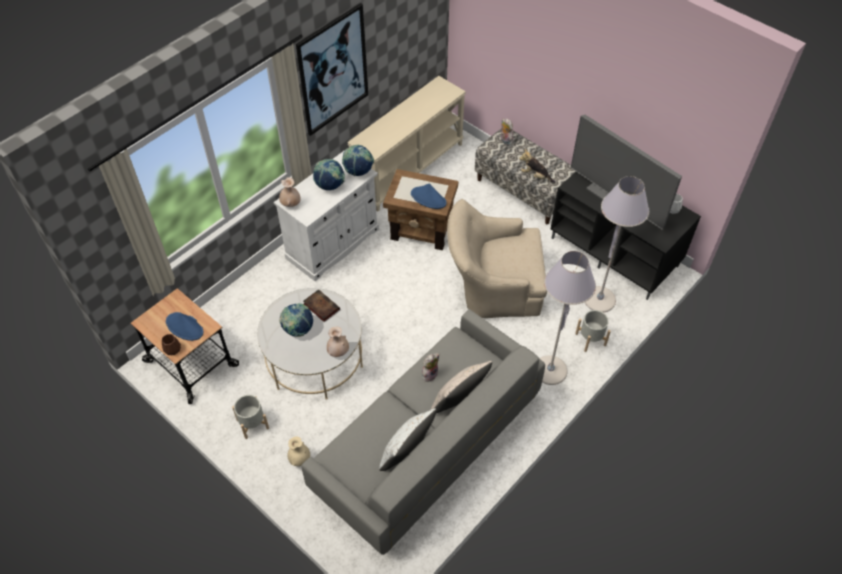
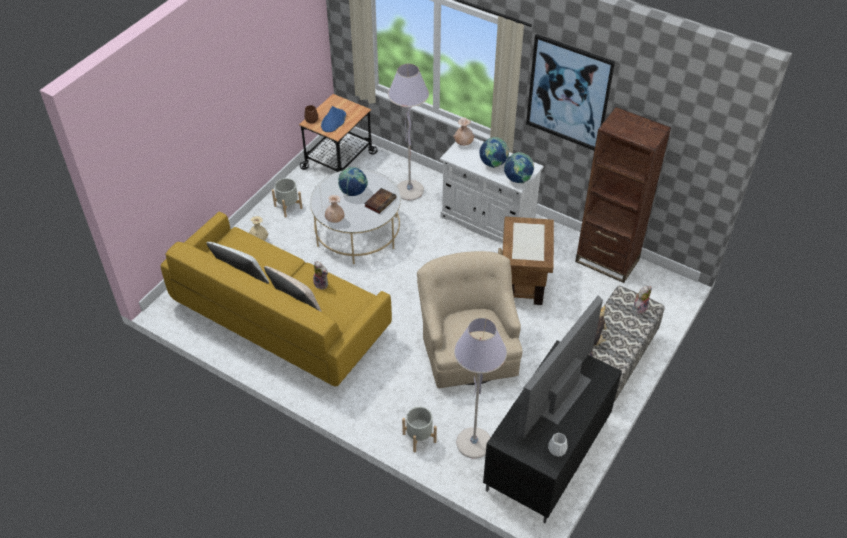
camera: 80 degrees right, 5 degrees down
(408, 168) = (607, 260): beige console table -> brown bookcase
(425, 444) = (281, 318): grey sofa -> yellow sofa
(428, 198) = (520, 247): blue hat -> none
(550, 370) = (374, 404): grey floor lamp -> grey floor lamp (410, 191)

